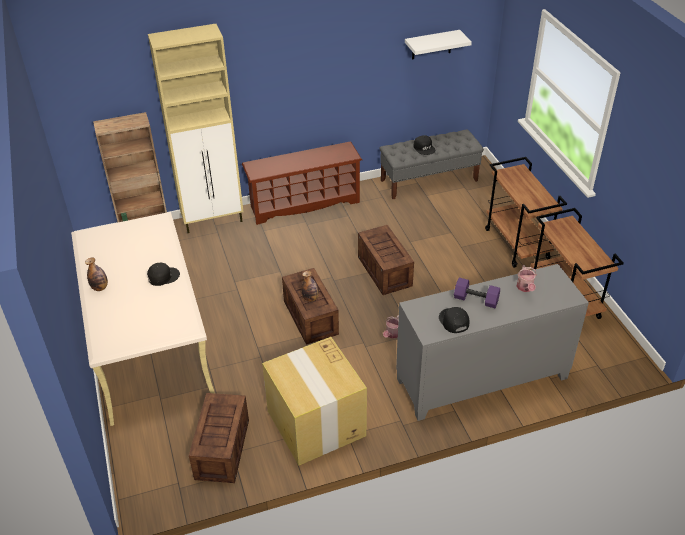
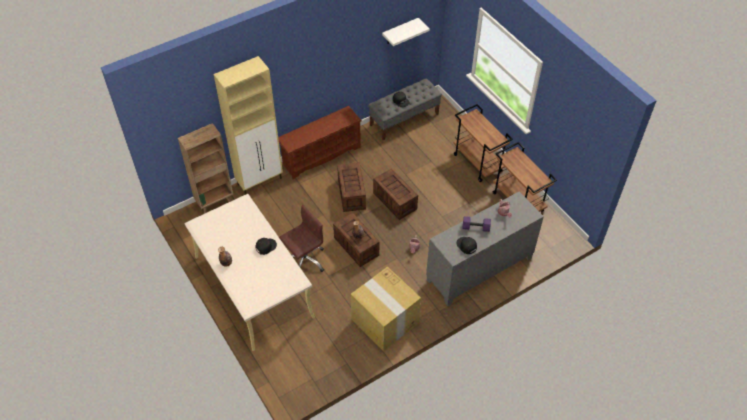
camera: 15 degrees left, 10 degrees up
(222, 448) = (331, 350): crate -> crate (351, 193)
(231, 322) = (304, 260): none -> brown office chair

